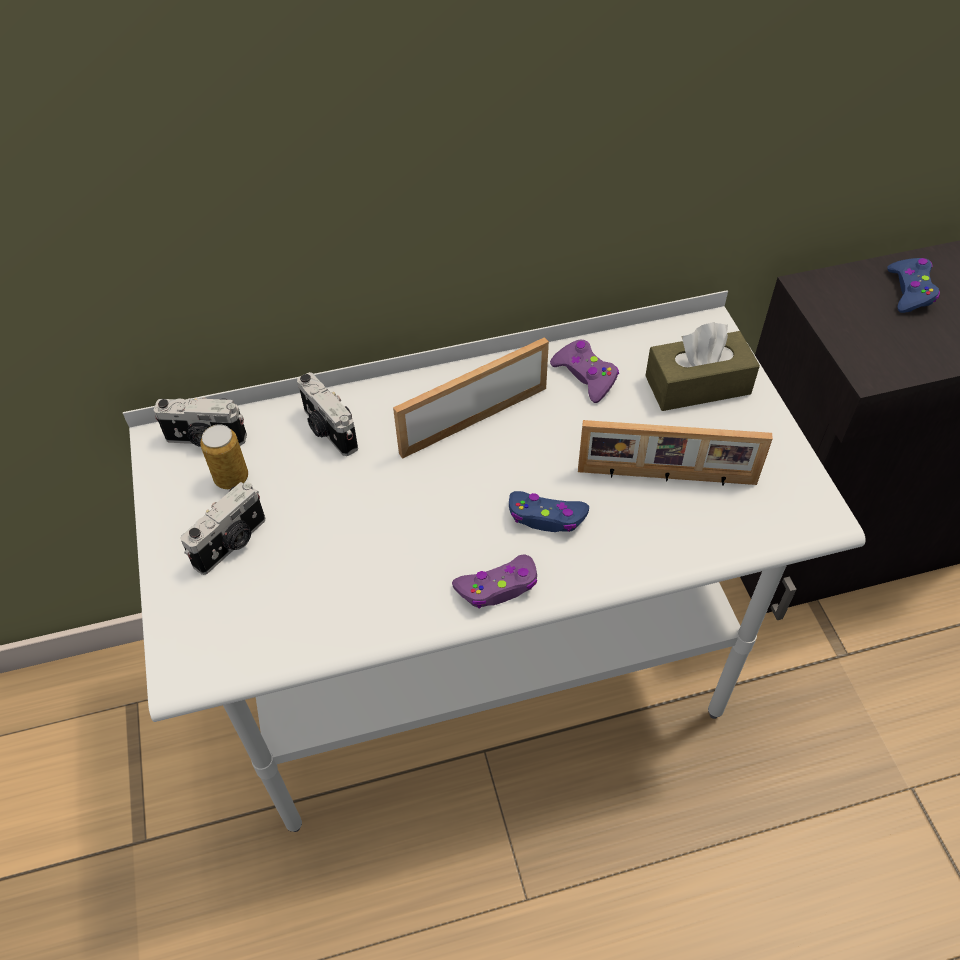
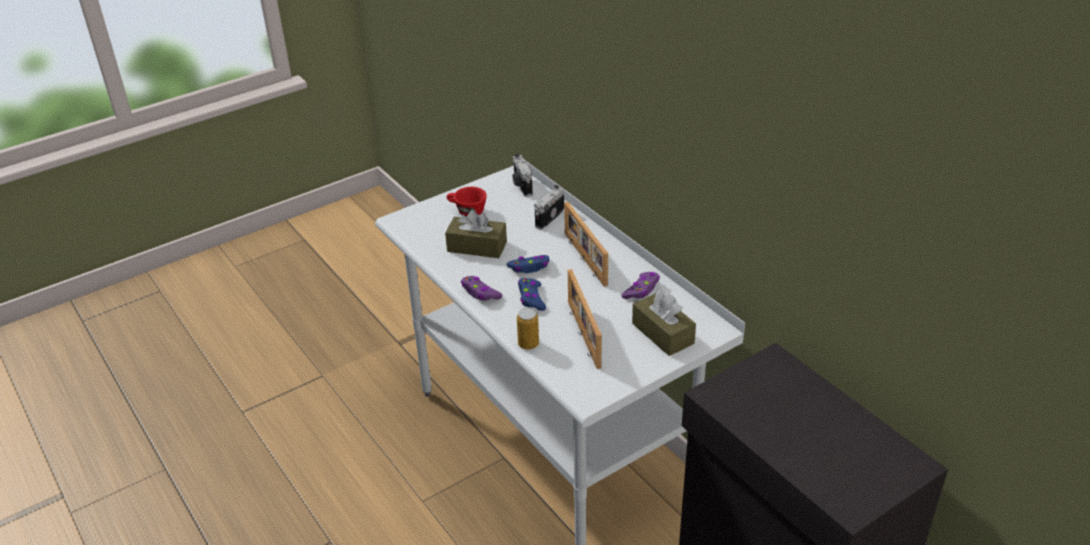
camera: 70 degrees right, 15 degrees down
(231, 478) = (503, 200): can -> can (528, 344)
(232, 543) = (466, 212): camera -> red cup
(355, 556) = (477, 247): none -> brown tissue box
(472, 419) = (584, 259): picture frame -> picture frame turned 150 degrees counterclockwise
(910, 291) = (807, 405): blue game controller -> blue game controller (529, 267)

